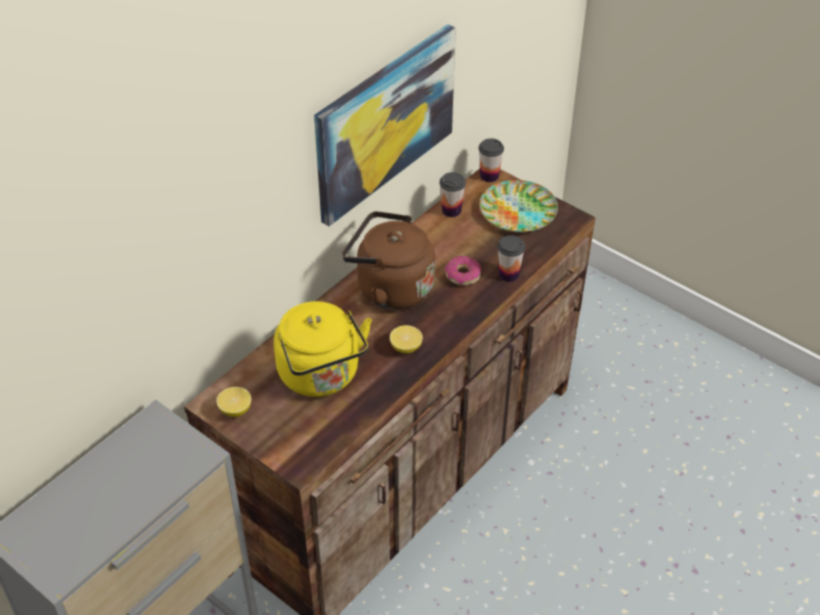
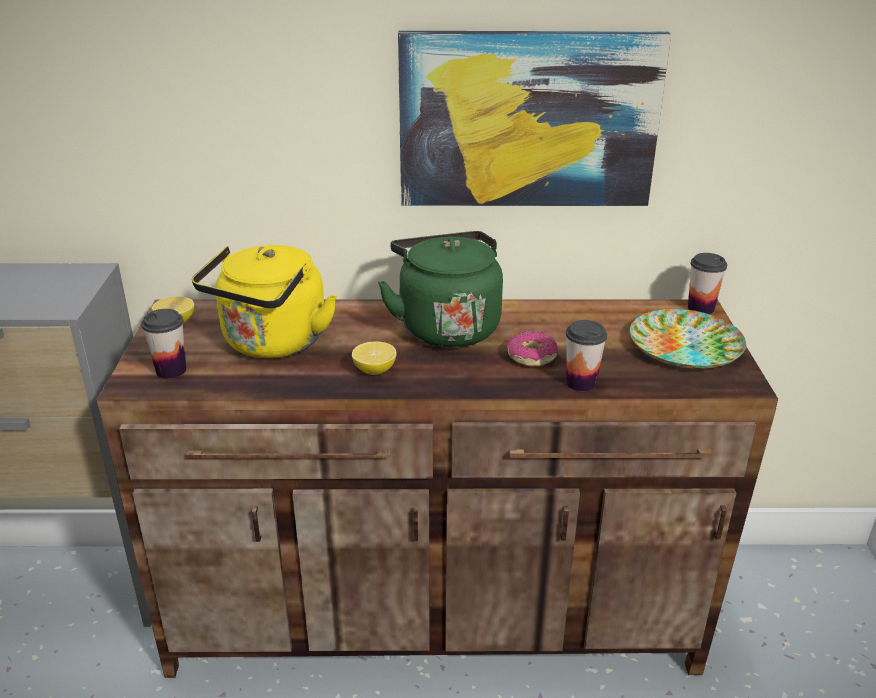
camera: 50 degrees right, 15 degrees down
(390, 288) = (446, 326): brown kettle -> green kettle
(451, 210) = (611, 310): cup -> cup (171, 370)

